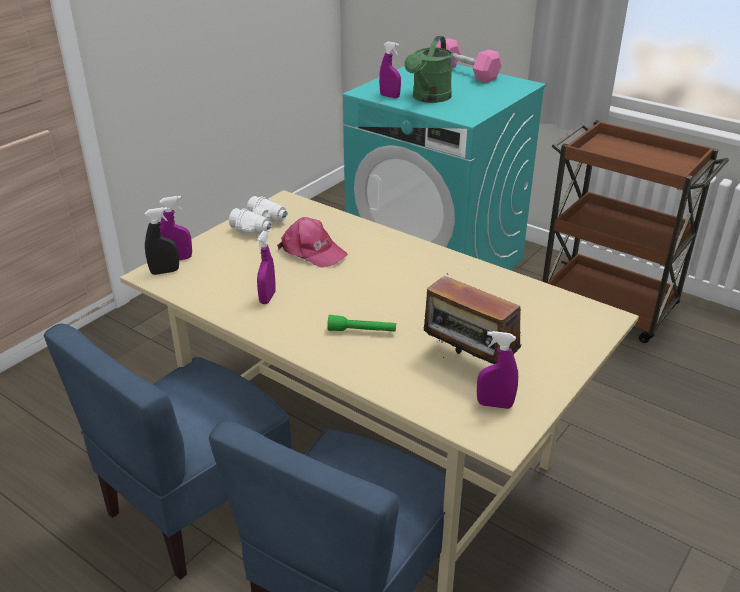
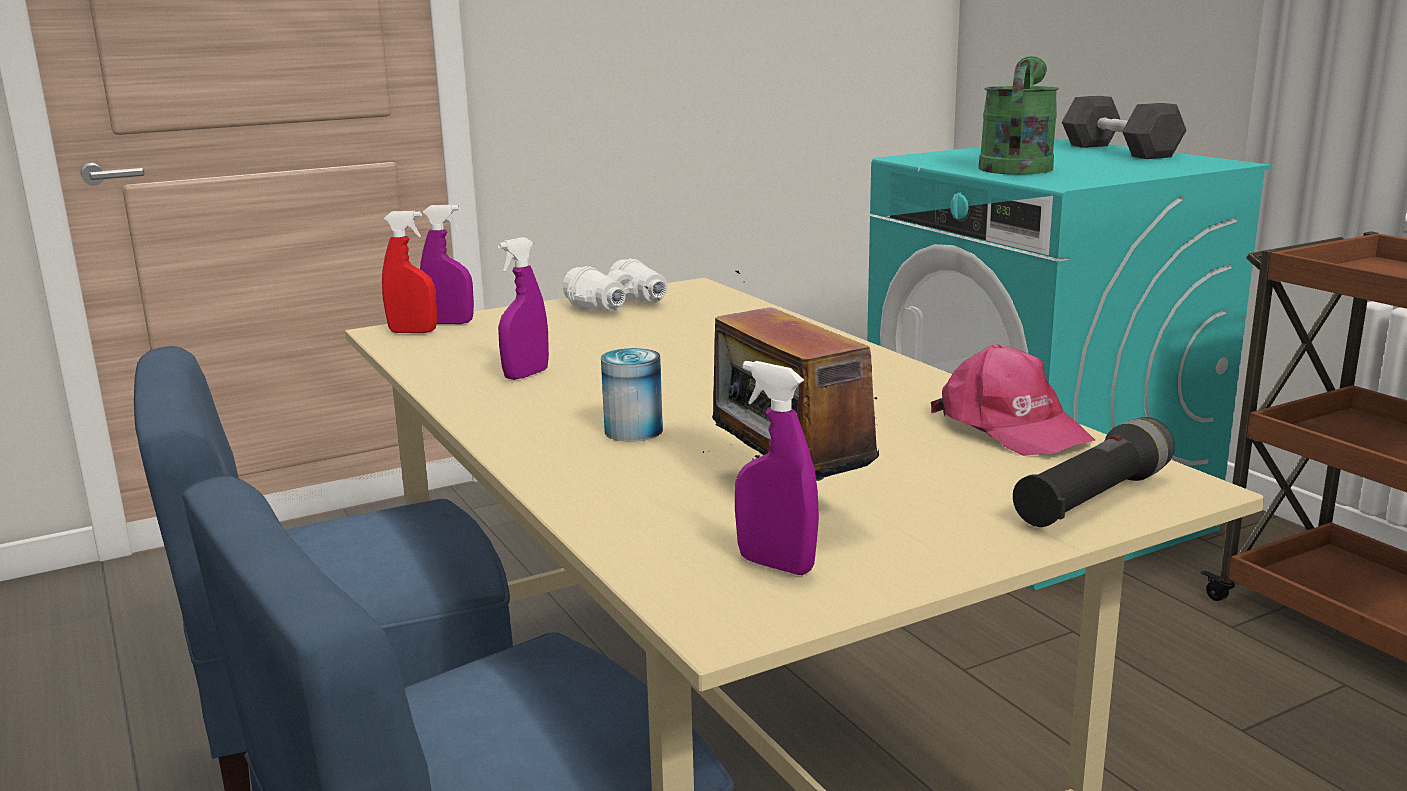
camera: 25 degrees right, 15 degrees down
(165, 272) = (413, 332): black spray bottle -> red spray bottle
(312, 251) = (667, 337): pink cap -> pink cap (1010, 427)
(362, 331) = (633, 431): green flashlight -> can
(389, 96) = (947, 162): purple spray bottle -> none
(429, 98) = (1016, 166): green watering can -> green watering can turned 150 degrees clockwise
(465, 73) = (1119, 151): pink dumbbell -> grey dumbbell
(582, 333) = (1093, 498): none -> black flashlight

